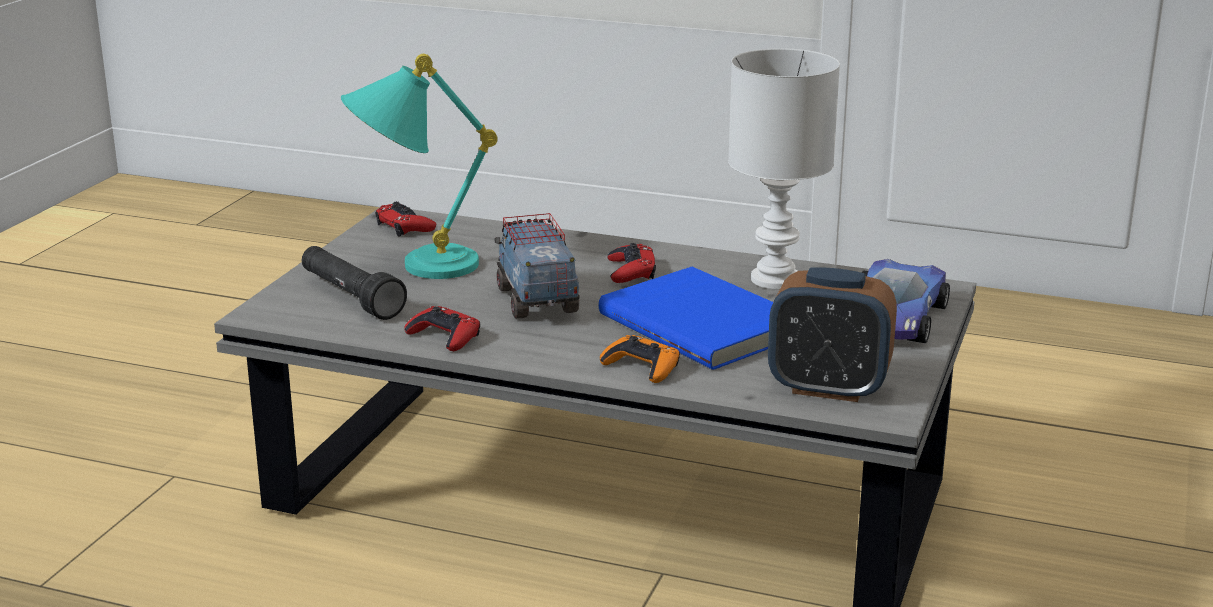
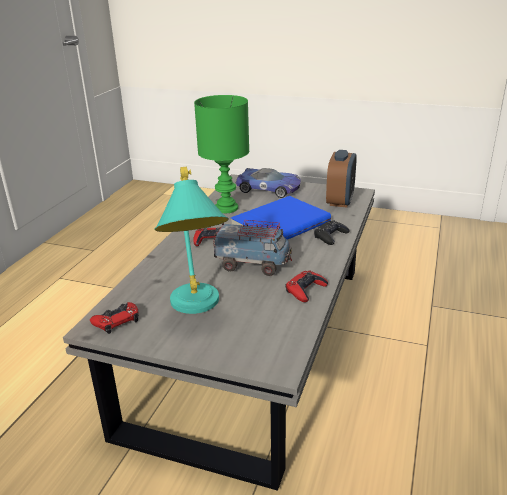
camera: 90 degrees left, 5 degrees up
(350, 297) = (248, 330): black flashlight -> none
(537, 301) = (253, 265): toy truck -> toy truck turned 150 degrees counterclockwise
(641, 367) = (330, 236): orange game controller -> black game controller
(773, 279) = (225, 208): white table lamp -> green table lamp

